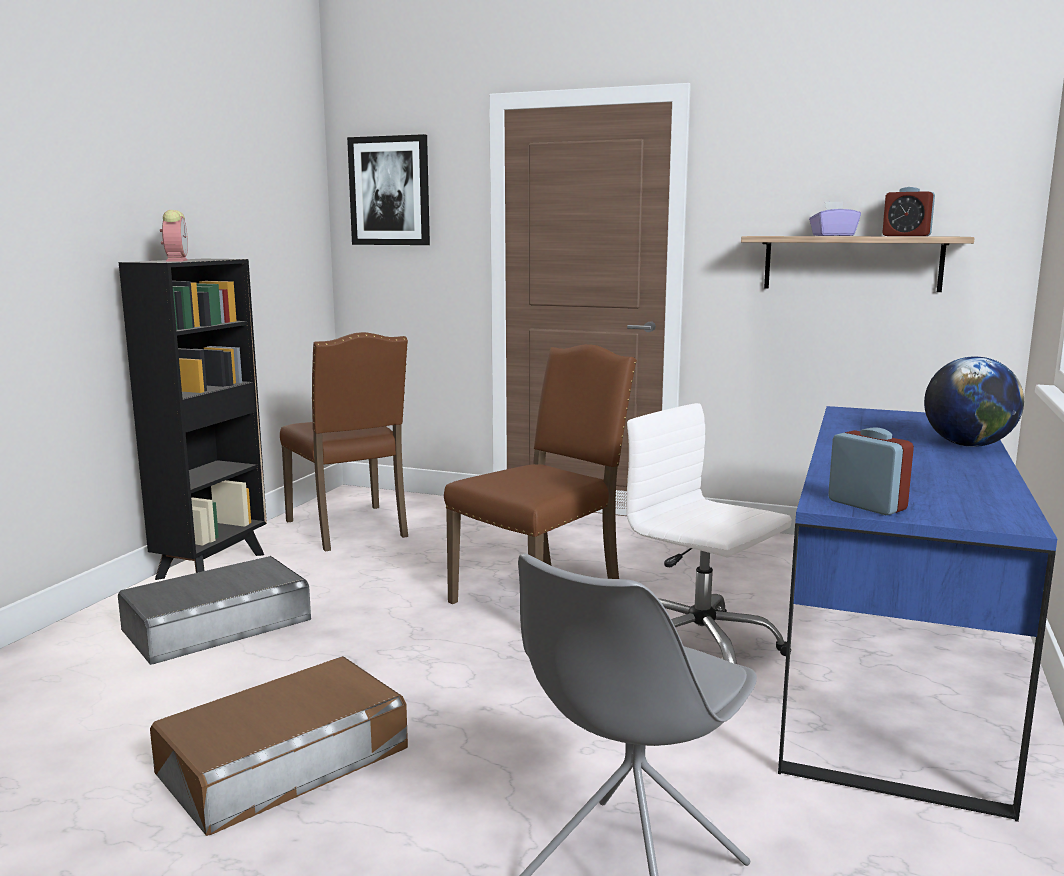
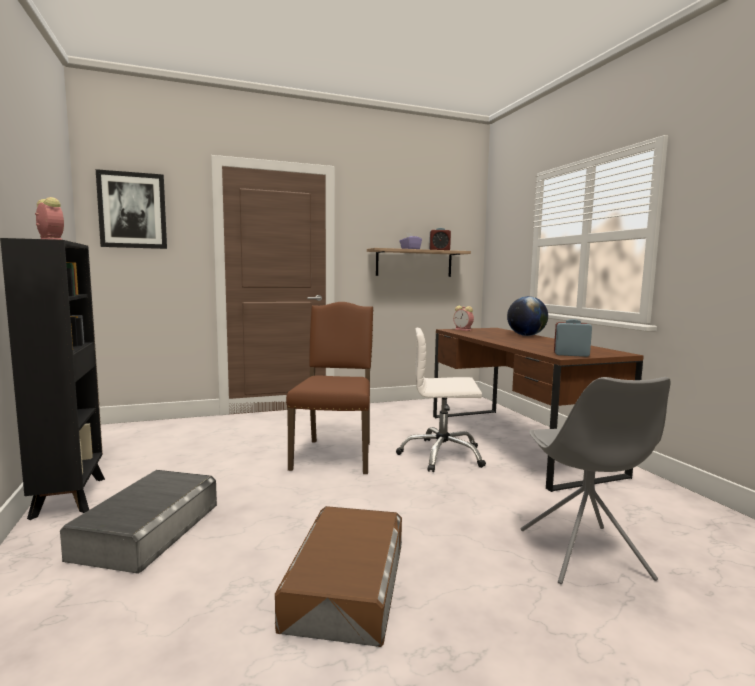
camera: 40 degrees left, 5 degrees down
(350, 529) = (147, 448): brown chair -> none
(879, 414) = (463, 329): none -> alarm clock
(888, 669) = (515, 442): blue desk -> brown desk

